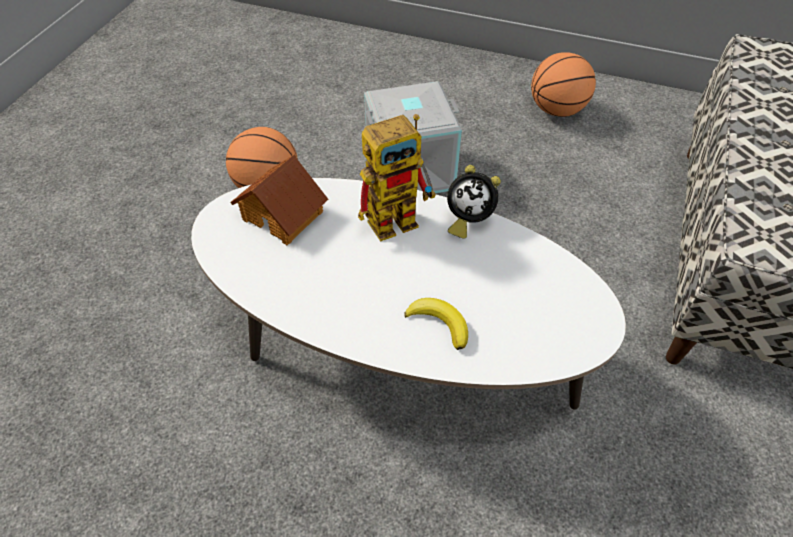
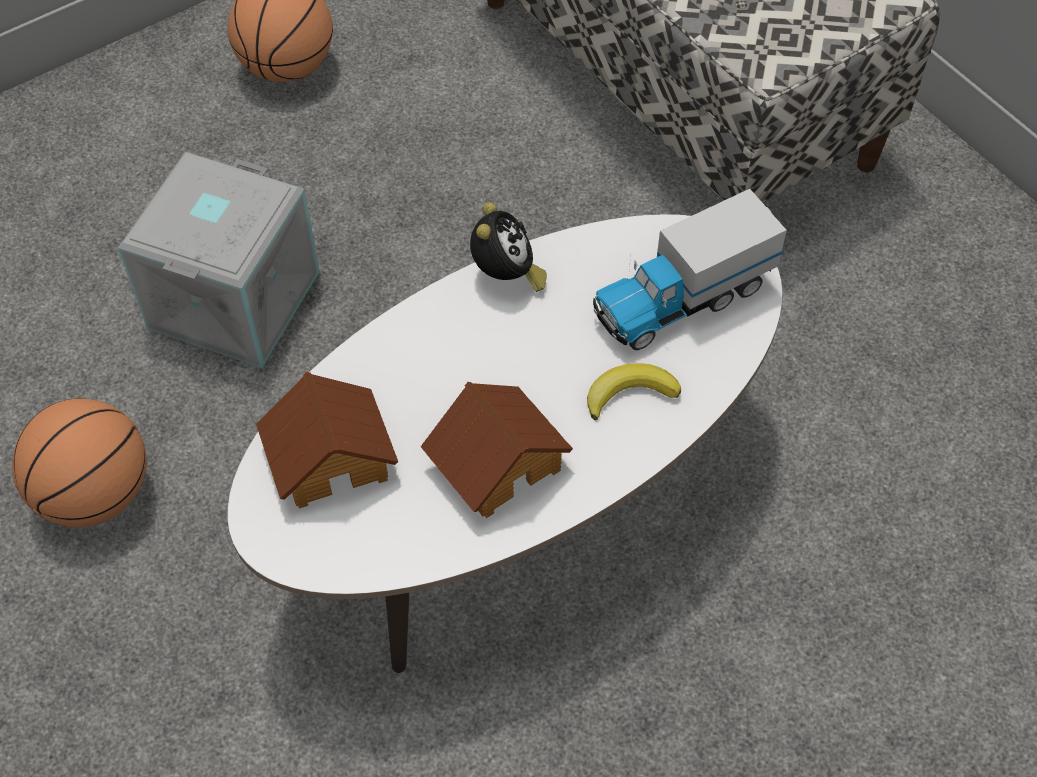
camera: 55 degrees left, 5 degrees up
(336, 285) = (497, 462): none -> toy house
(400, 217) = (444, 337): toy robot -> none
(467, 220) = (506, 276): alarm clock -> alarm clock turned 45 degrees counterclockwise
(535, 312) = (681, 299): none -> toy truck

